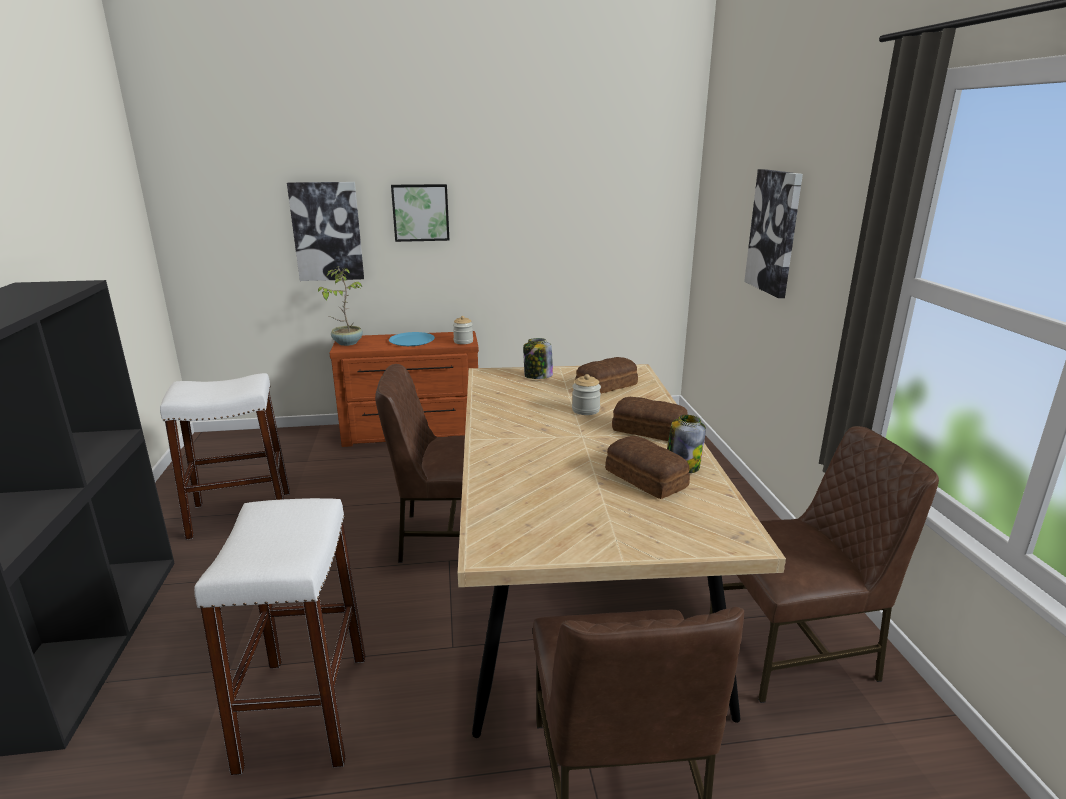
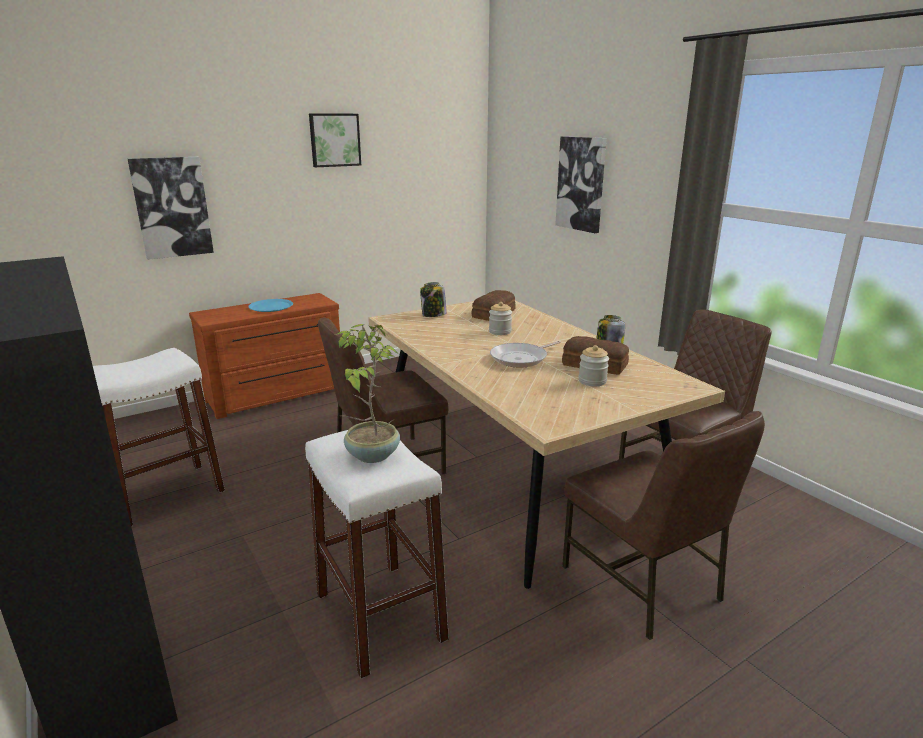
camera: 25 degrees left, 0 degrees up
(347, 343) = (208, 316): potted plant -> potted plant (371, 455)
(420, 212) = (263, 184): picture -> picture (334, 140)
(463, 341) = (321, 302): jar -> jar (592, 381)
(568, 450) = (521, 358): none -> frying pan
(649, 431) = (561, 337): bread -> none

